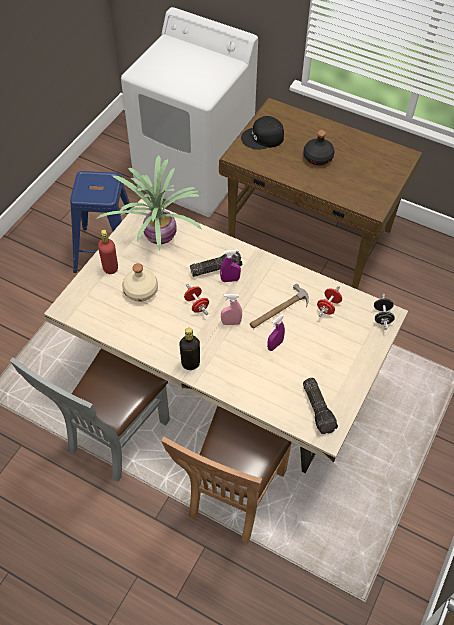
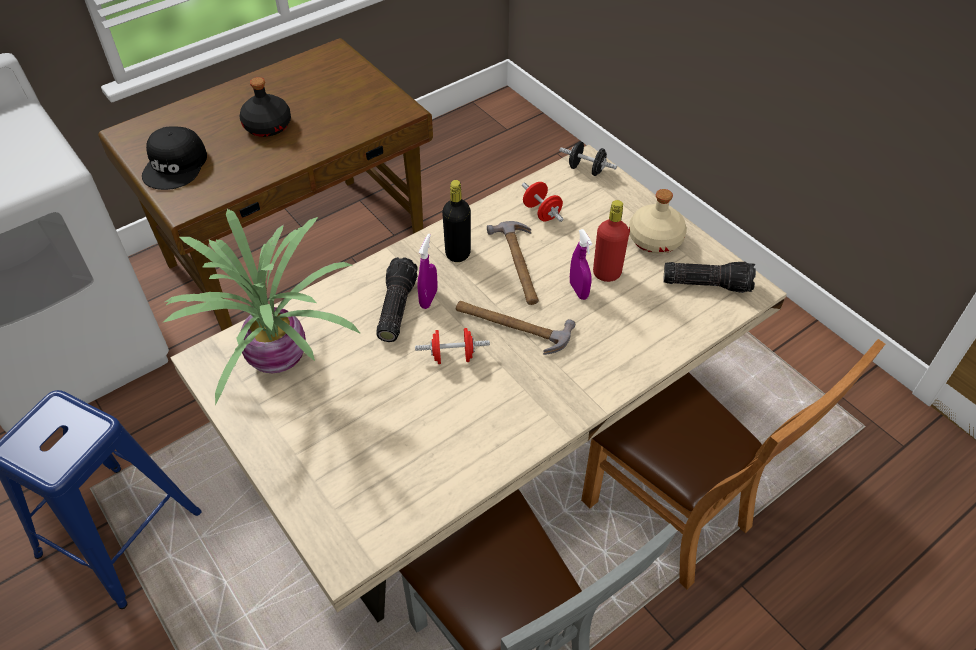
camera: 65 degrees left, 5 degrees down
(110, 268) = (297, 453): red bottle -> red bottle (606, 273)
(141, 291) = (377, 423): beige bottle -> beige bottle (656, 239)
(190, 363) = (564, 403): black bottle -> black bottle (458, 253)
(231, 323) = (511, 326): pink spray bottle -> hammer

